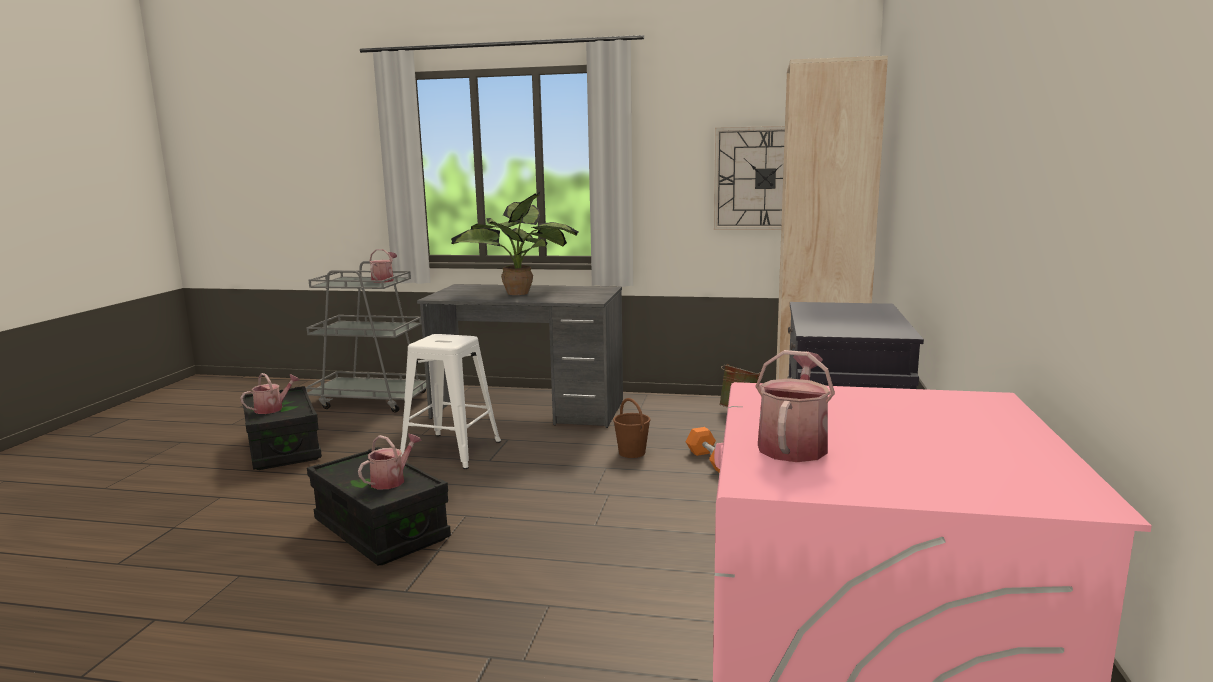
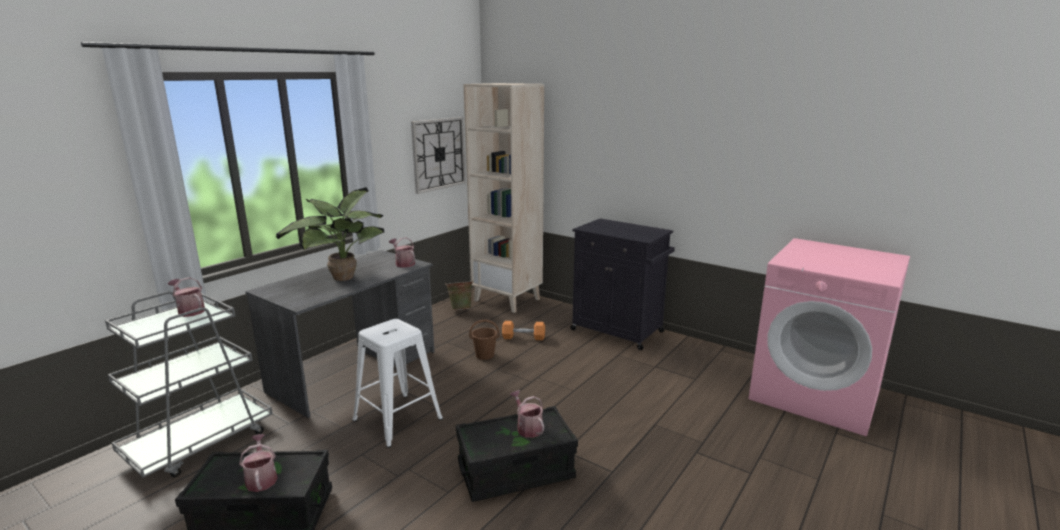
camera: 65 degrees left, 5 degrees up
(793, 444) = (850, 270): watering can -> watering can (403, 263)

